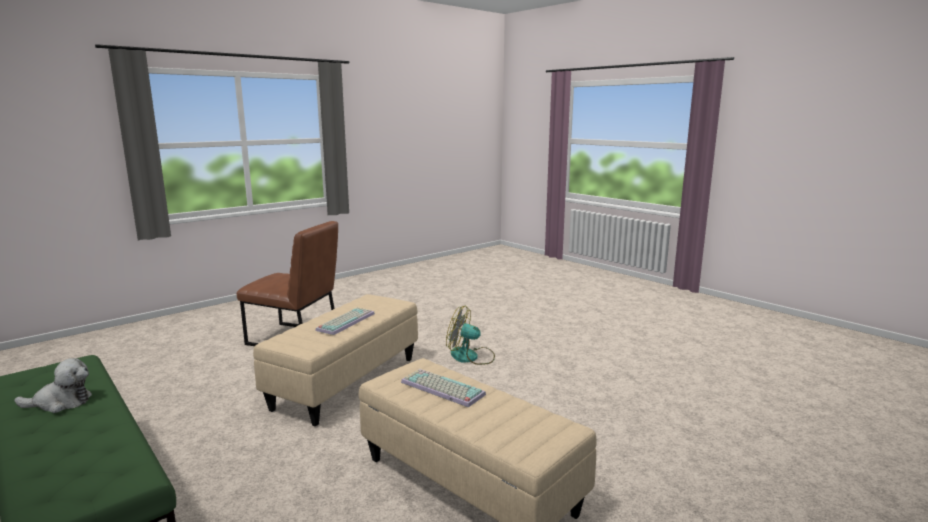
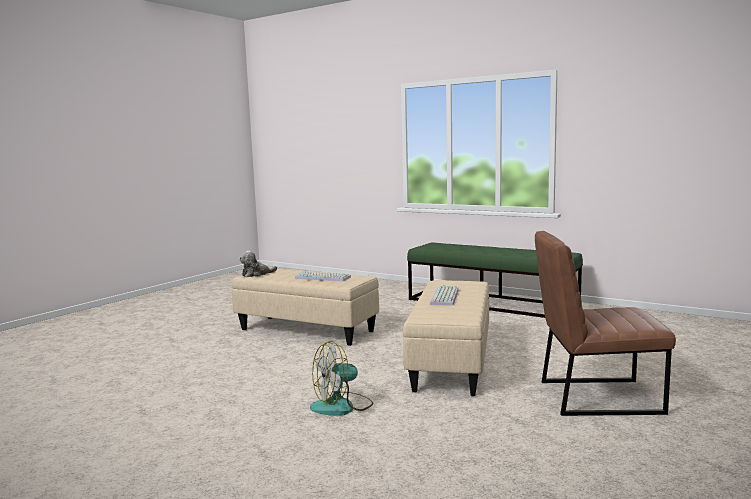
camera: 165 degrees right, 5 degrees down
(61, 403) = (511, 252): plush toy -> plush toy (256, 274)
(470, 357) = (342, 406): fan -> fan turned 150 degrees clockwise

